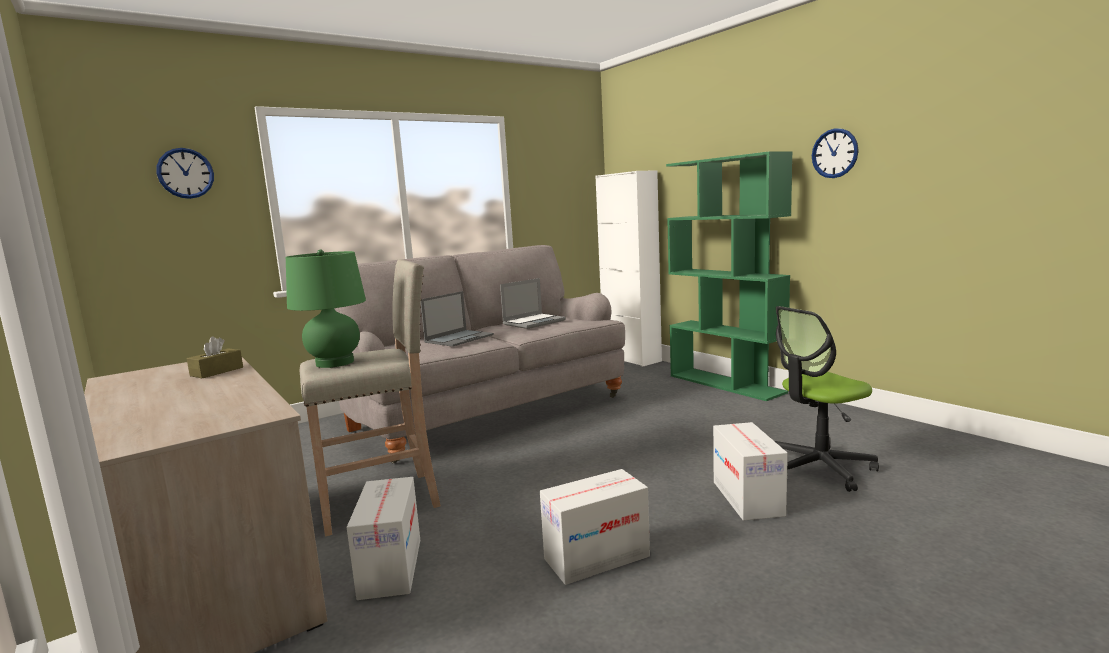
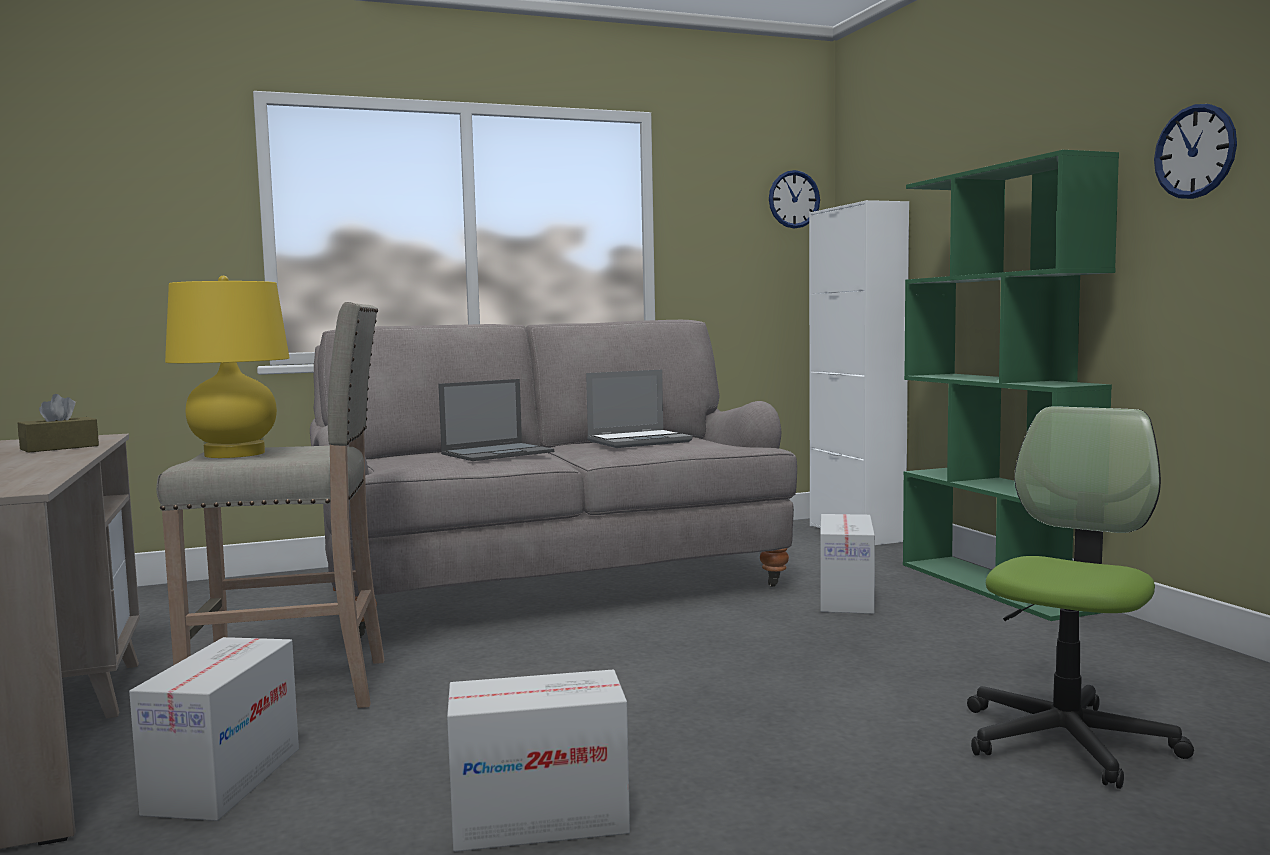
camera: 15 degrees right, 5 degrees down
(185, 173) = (146, 184): wall clock -> wall clock (794, 199)
(335, 363) = (234, 454): green table lamp -> yellow table lamp
(748, 498) = (884, 771): cardboard box -> cardboard box (846, 599)
(819, 467) = (1067, 741): office chair -> office chair turned 135 degrees clockwise

